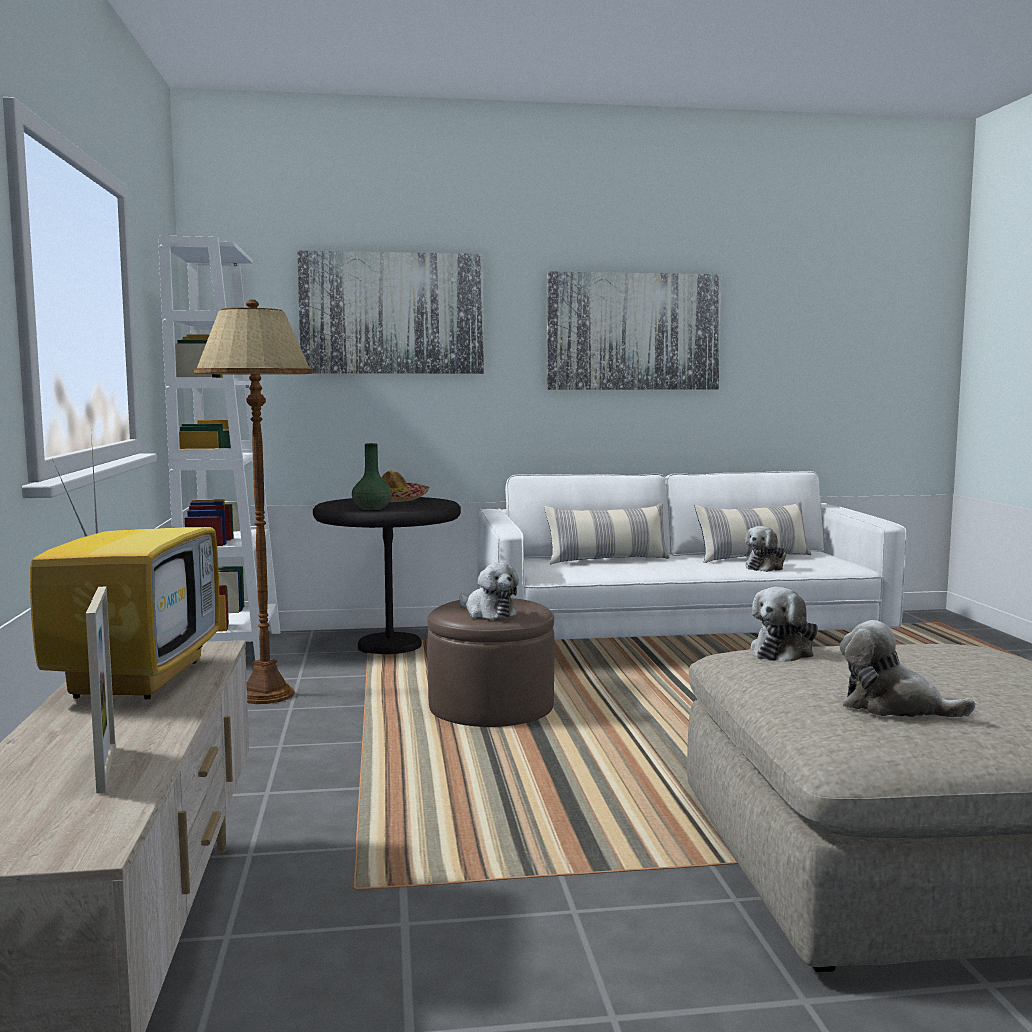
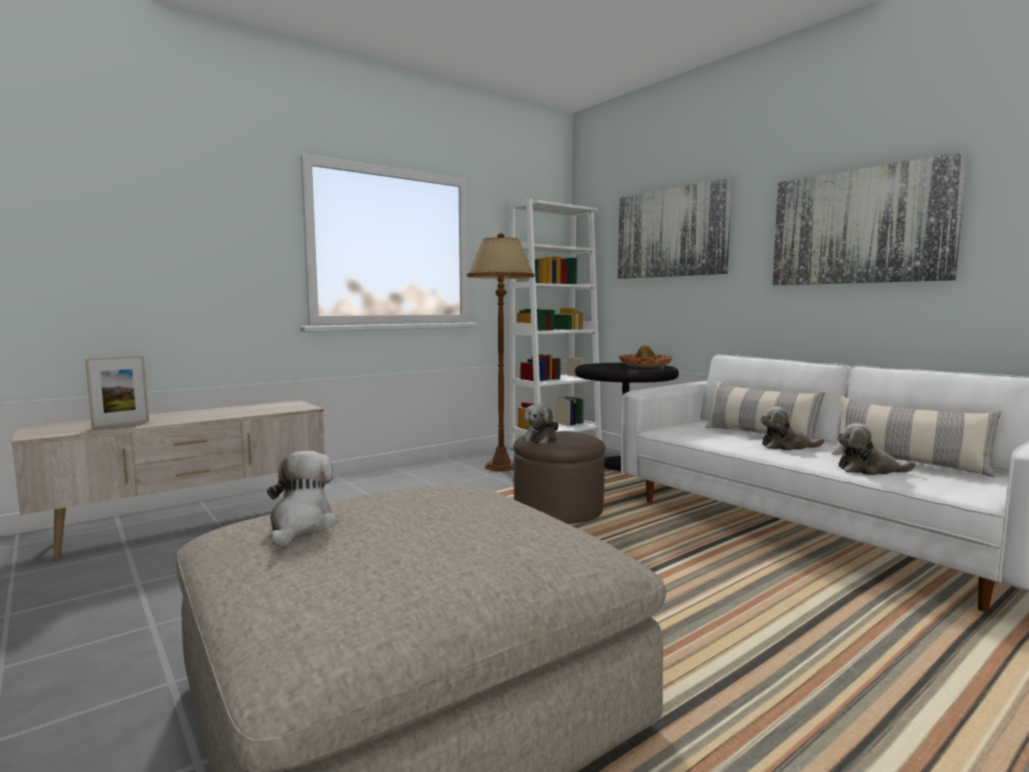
camera: 60 degrees right, 0 degrees up
(136, 678) = (248, 409): television -> none
(371, 508) = (600, 367): green vase -> none
(784, 652) = (452, 490): plush toy -> plush toy (786, 446)

